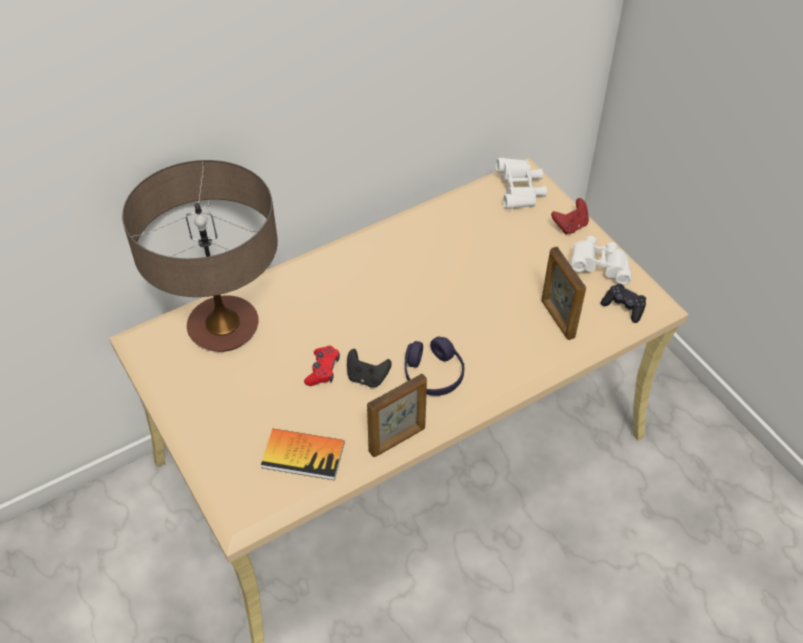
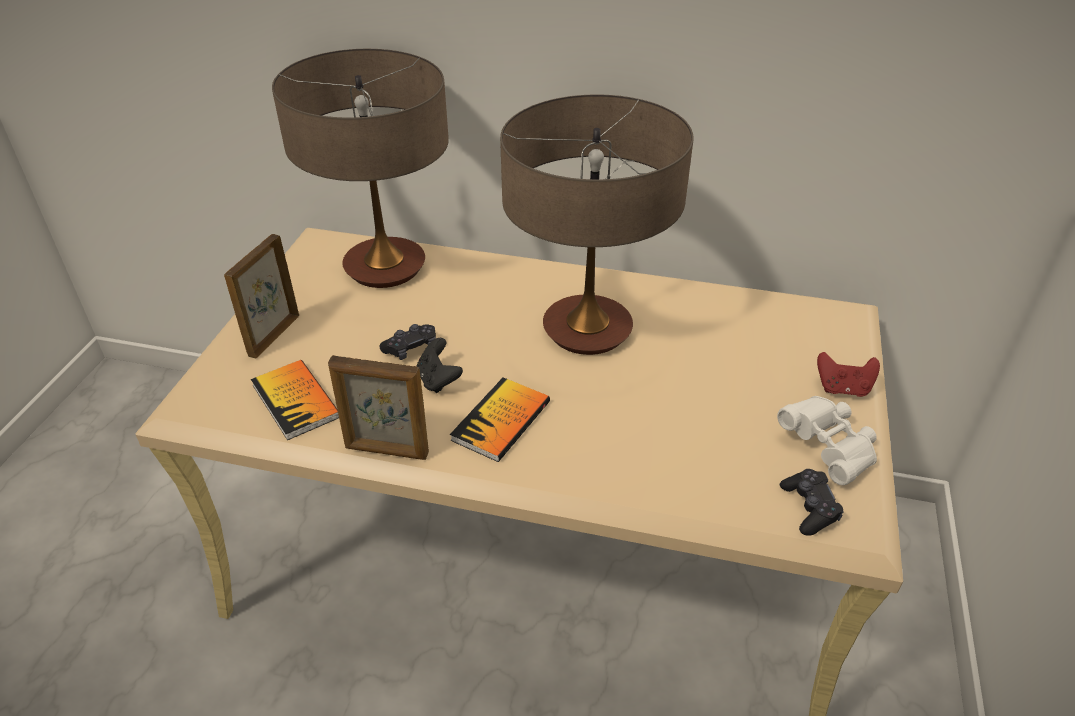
camera: 45 degrees right, 10 degrees down
(323, 370) = (411, 348): red game controller -> black game controller
(406, 282) = (587, 330): none -> table lamp
(433, 374) = (501, 421): purple headphones -> book
(520, 192) = (820, 325): white binoculars -> none
(557, 319) = (705, 463): picture frame -> picture frame (273, 335)

